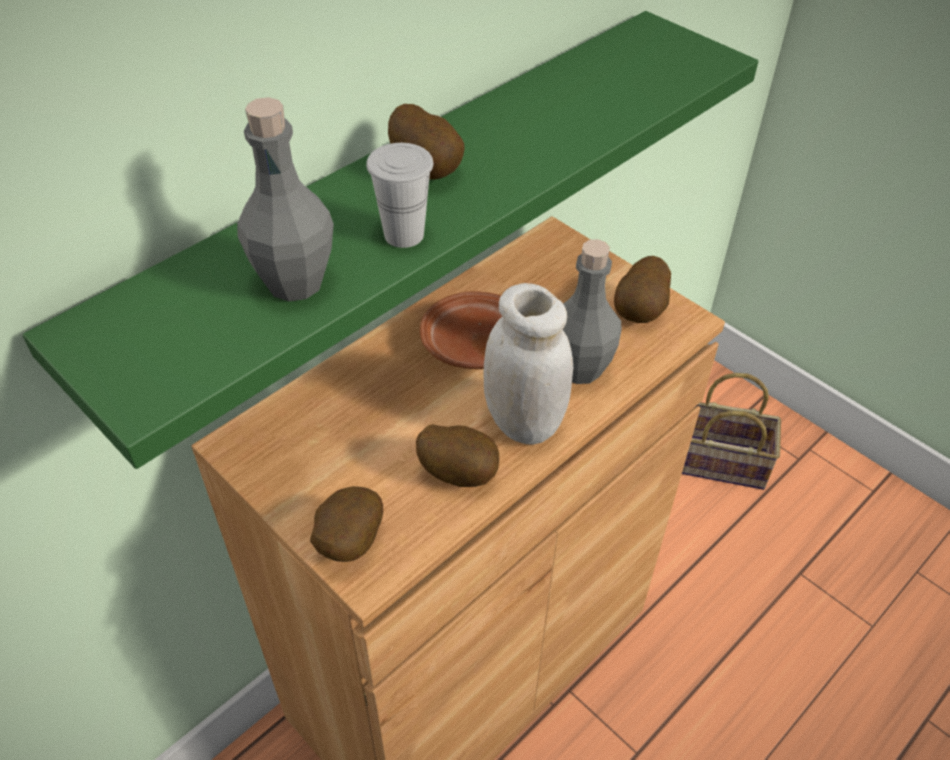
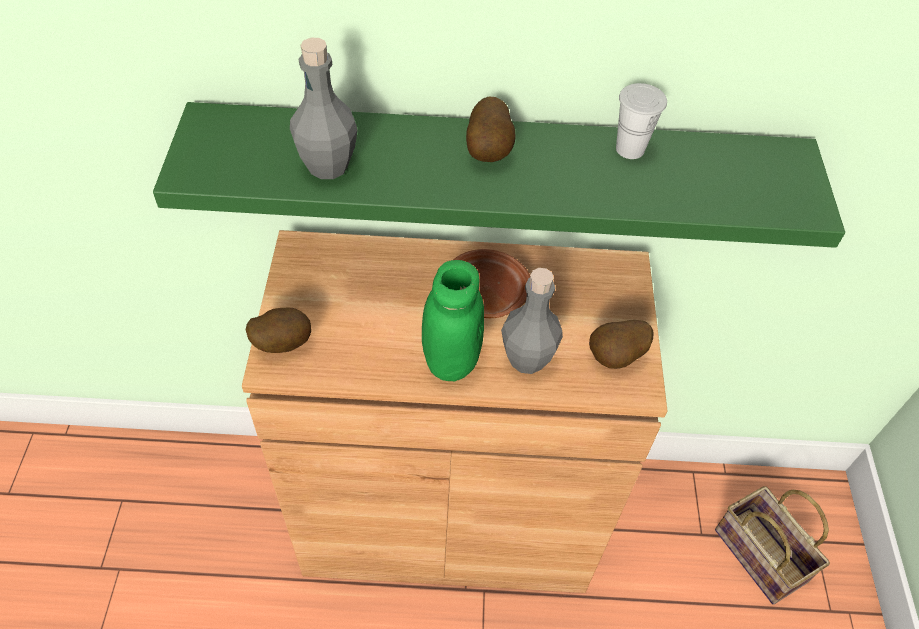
camera: 45 degrees right, 5 degrees up
(404, 235) = (418, 181): white cup -> white cup (630, 149)
(459, 472) = (380, 357): potato -> none
(523, 422) = (451, 361): white jar -> green jar

